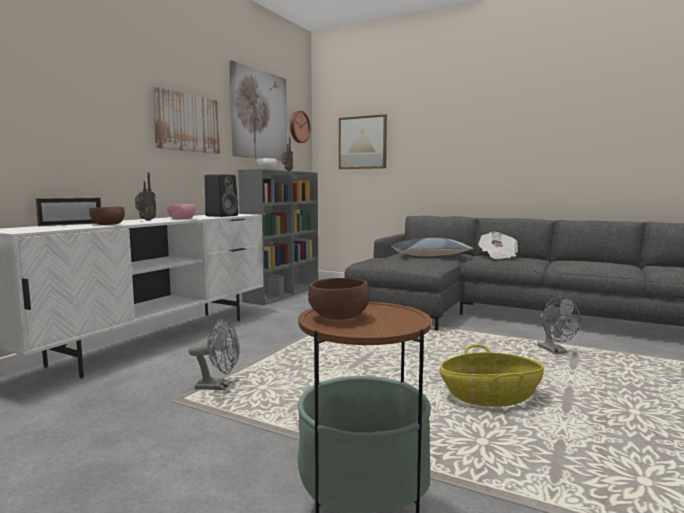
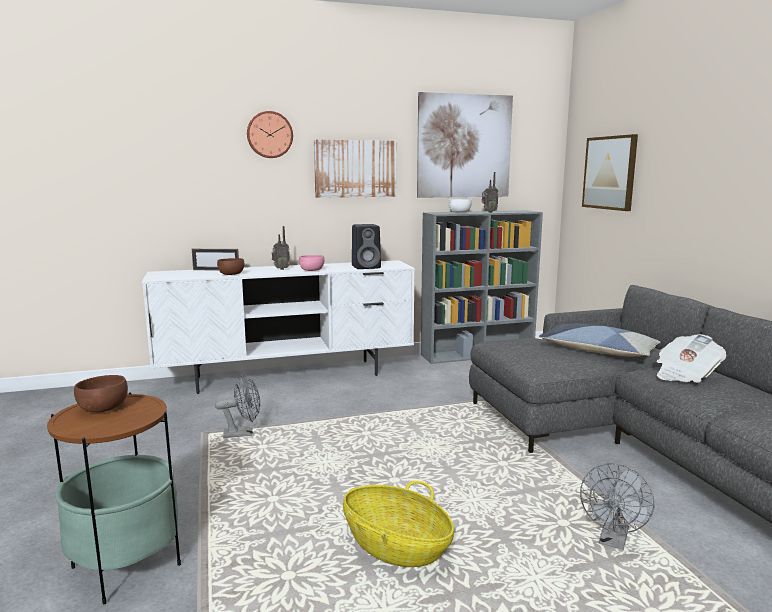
camera: 45 degrees right, 5 degrees up
(219, 387) = (243, 434): grey fan -> grey fan turned 60 degrees counterclockwise
(298, 127) = (536, 152): wall clock -> wall clock (269, 135)

